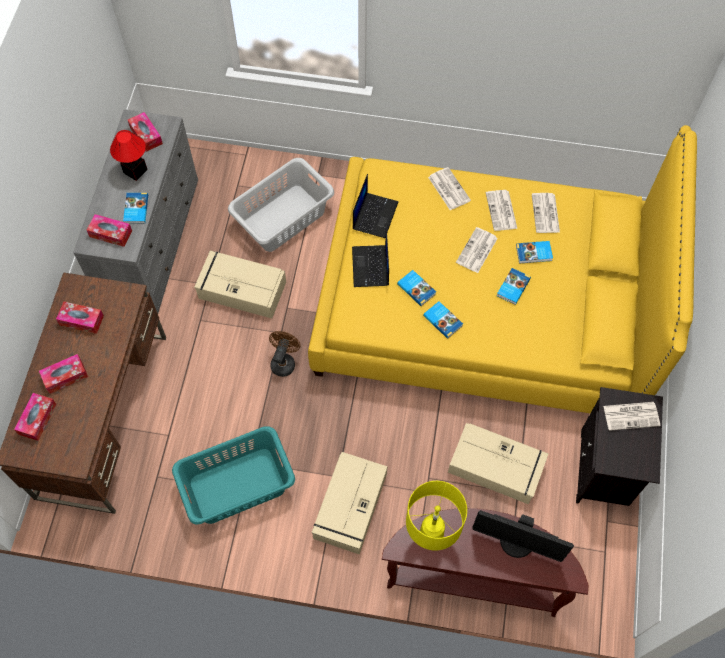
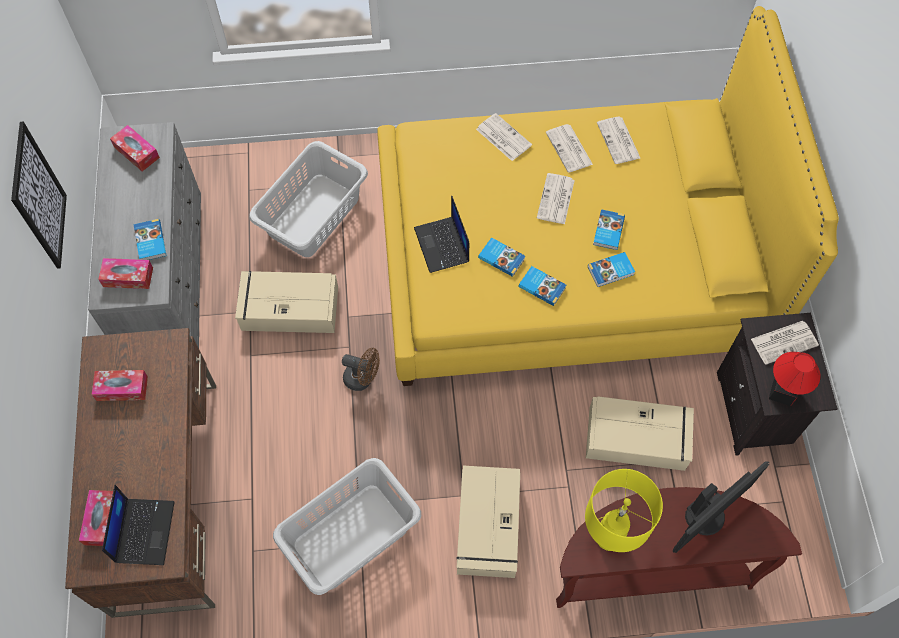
camera: 15 degrees left, 0 degrees up
(50, 155) = (39, 197): none -> picture
(65, 376) = (122, 460): tissue box -> none
(136, 171) = (137, 197): table lamp -> table lamp (782, 393)
(237, 485) = (350, 536): turquoise laundry basket -> grey laundry basket
(284, 361) = (362, 379): brown fan -> brown fan turned 105 degrees clockwise
(374, 215) = (429, 185): laptop -> laptop (144, 531)
(516, 543) = (706, 517): monitor -> monitor turned 45 degrees counterclockwise
(534, 253) = (620, 188): book -> book (611, 271)

